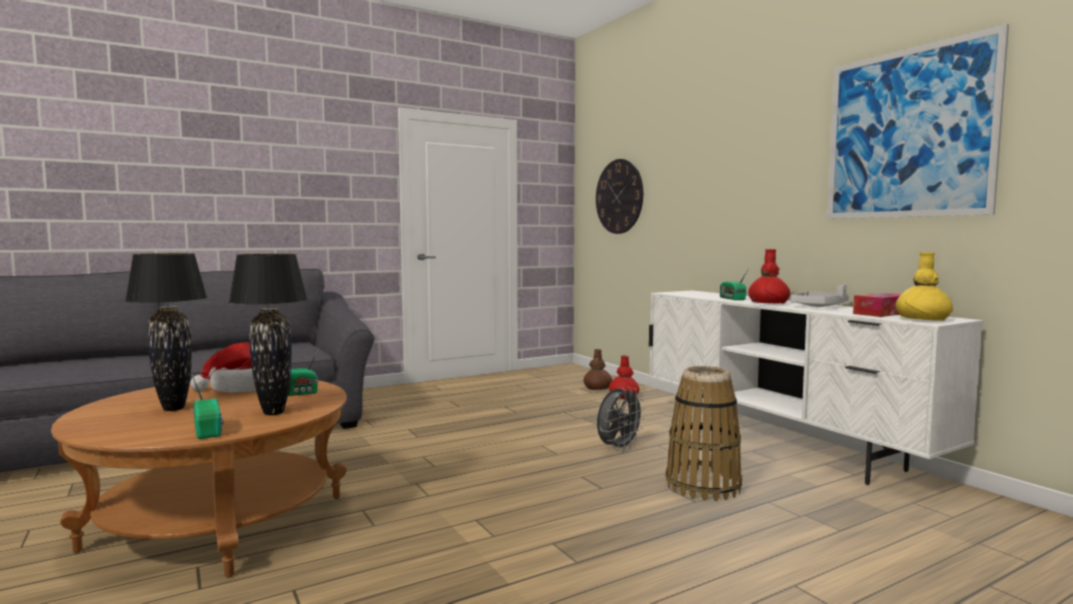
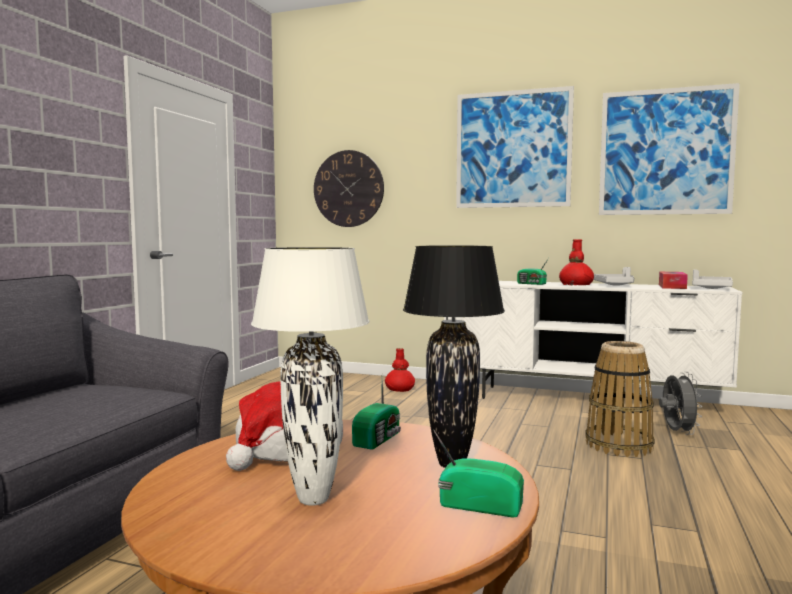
camera: 40 degrees left, 0 degrees up
(173, 409) = (314, 500): black table lamp -> white table lamp
(597, 388) = (360, 386): brown vase -> none
(618, 448) = (503, 434): grey fan -> grey fan (677, 432)
(746, 146) = (513, 149): none -> picture
(922, 319) = (711, 288): yellow vase -> grey tray

